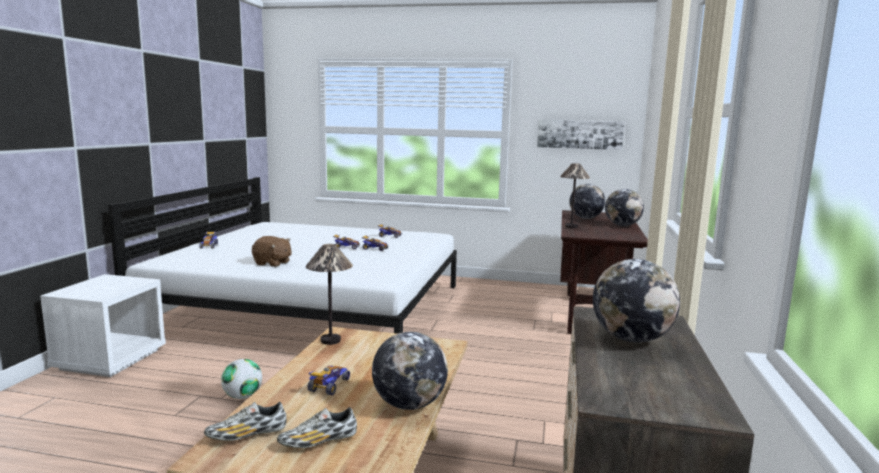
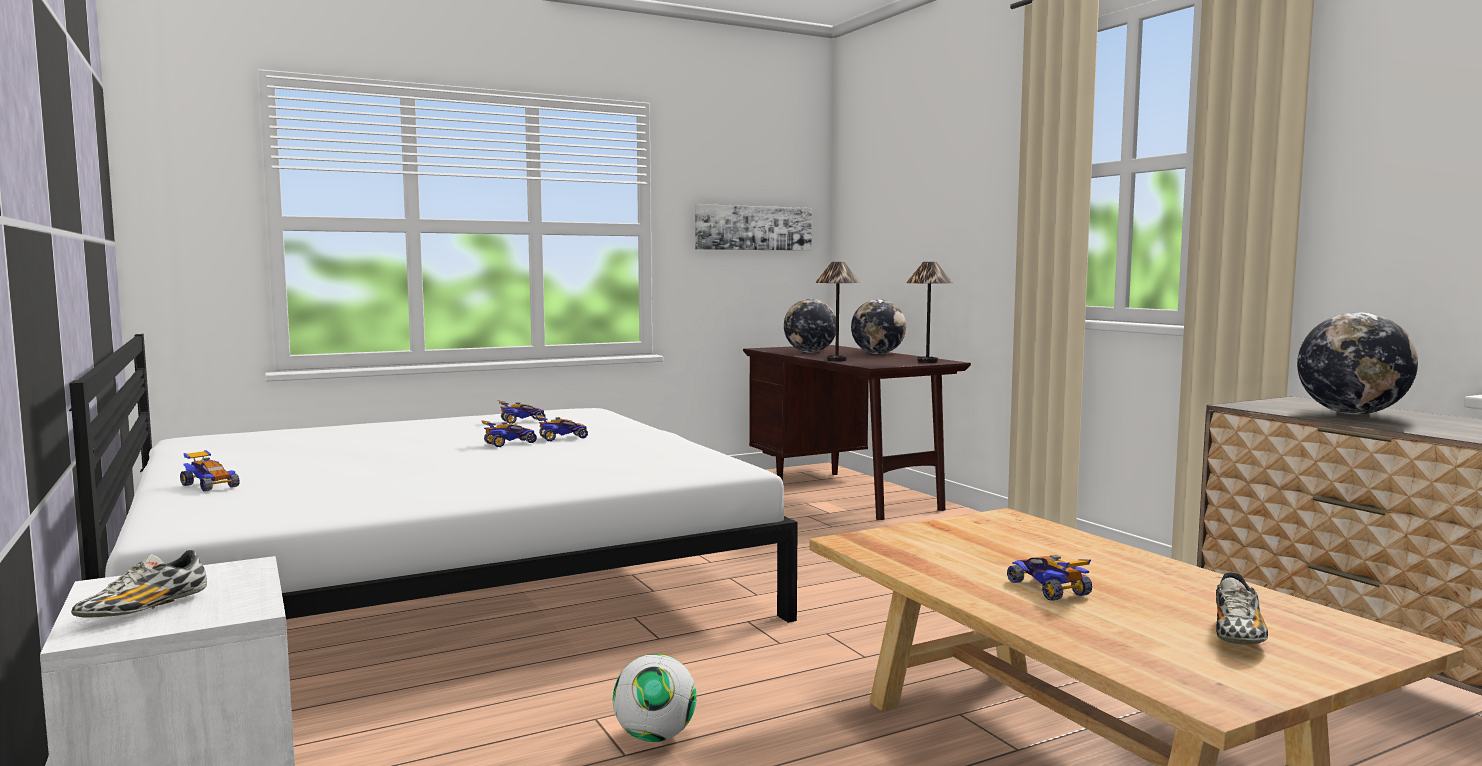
camera: 40 degrees left, 5 degrees down
(247, 435) = (1163, 663): shoe -> shoe (144, 610)
(272, 263) = (461, 483): brown plush toy -> none
(330, 340) = (872, 550): table lamp -> table lamp (927, 361)
(409, 404) = (1175, 574): globe -> none

